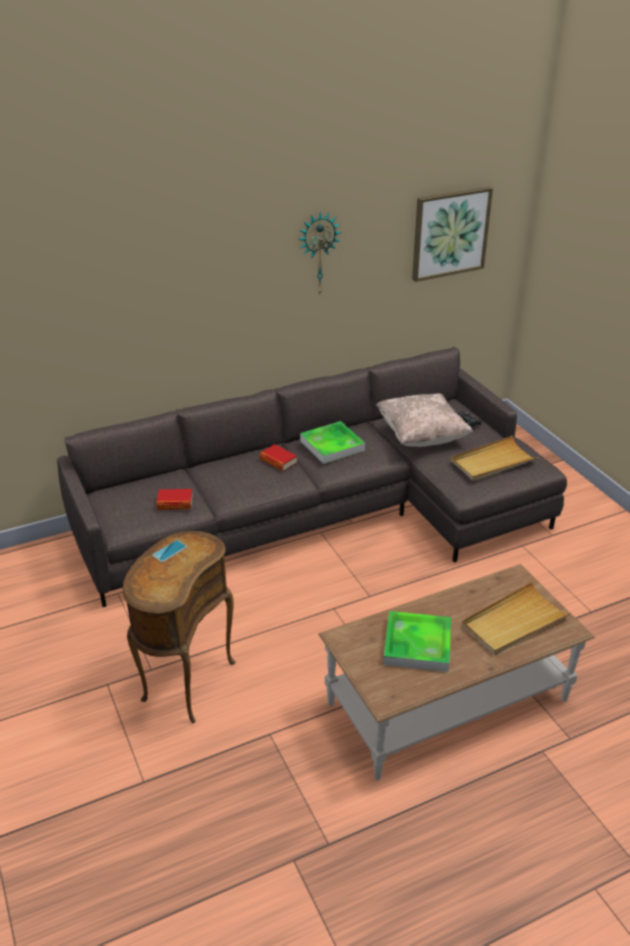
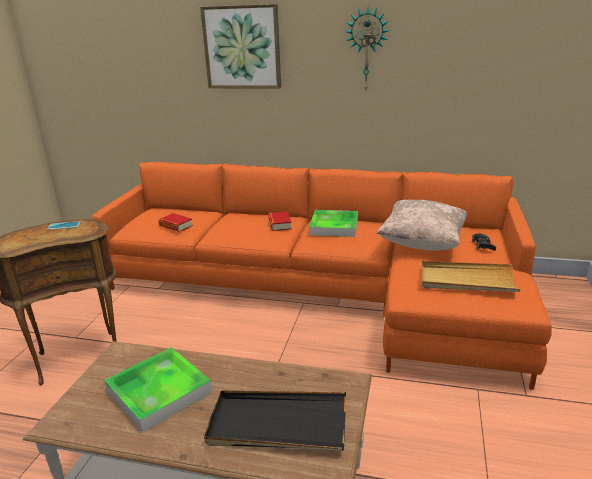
camera: 40 degrees right, 10 degrees down
(327, 513) = (325, 292): grey sofa -> orange sofa
(450, 233) = (520, 51): picture -> picture (242, 47)
(514, 622) = (277, 424): beige tray -> black tray

